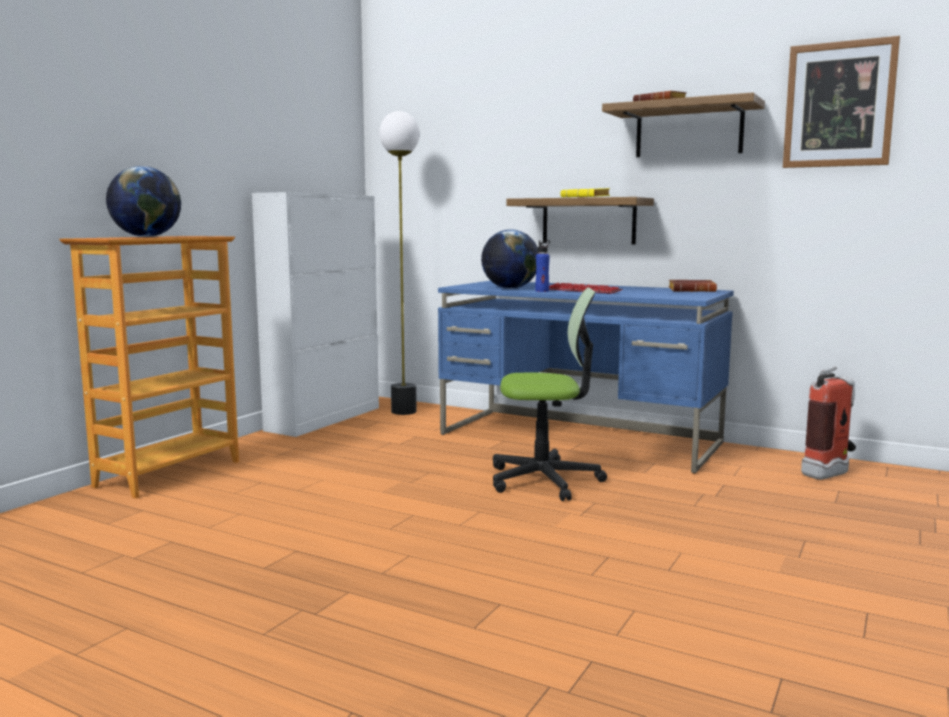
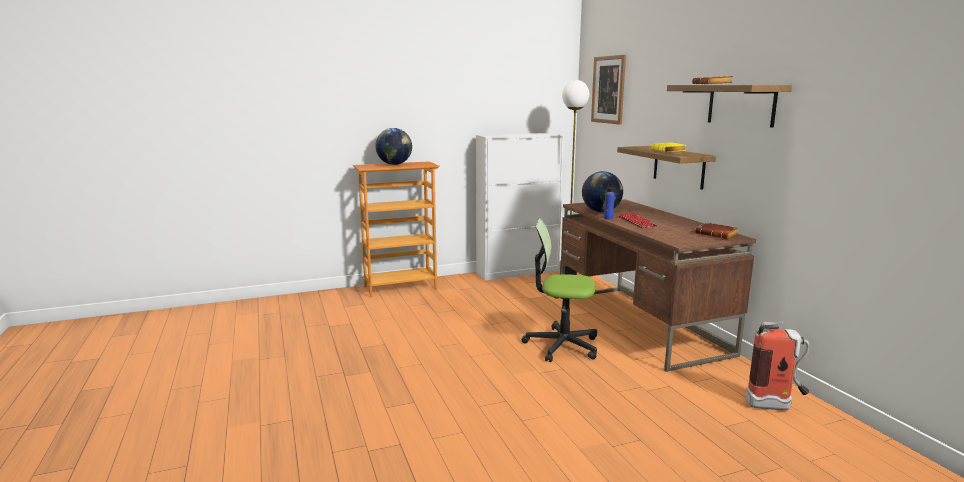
camera: 40 degrees right, 5 degrees up
(544, 480) = (561, 345): office chair -> office chair turned 150 degrees clockwise
(580, 439) = (639, 324): blue desk -> brown desk
(839, 105) = (845, 93): picture -> picture (608, 89)

